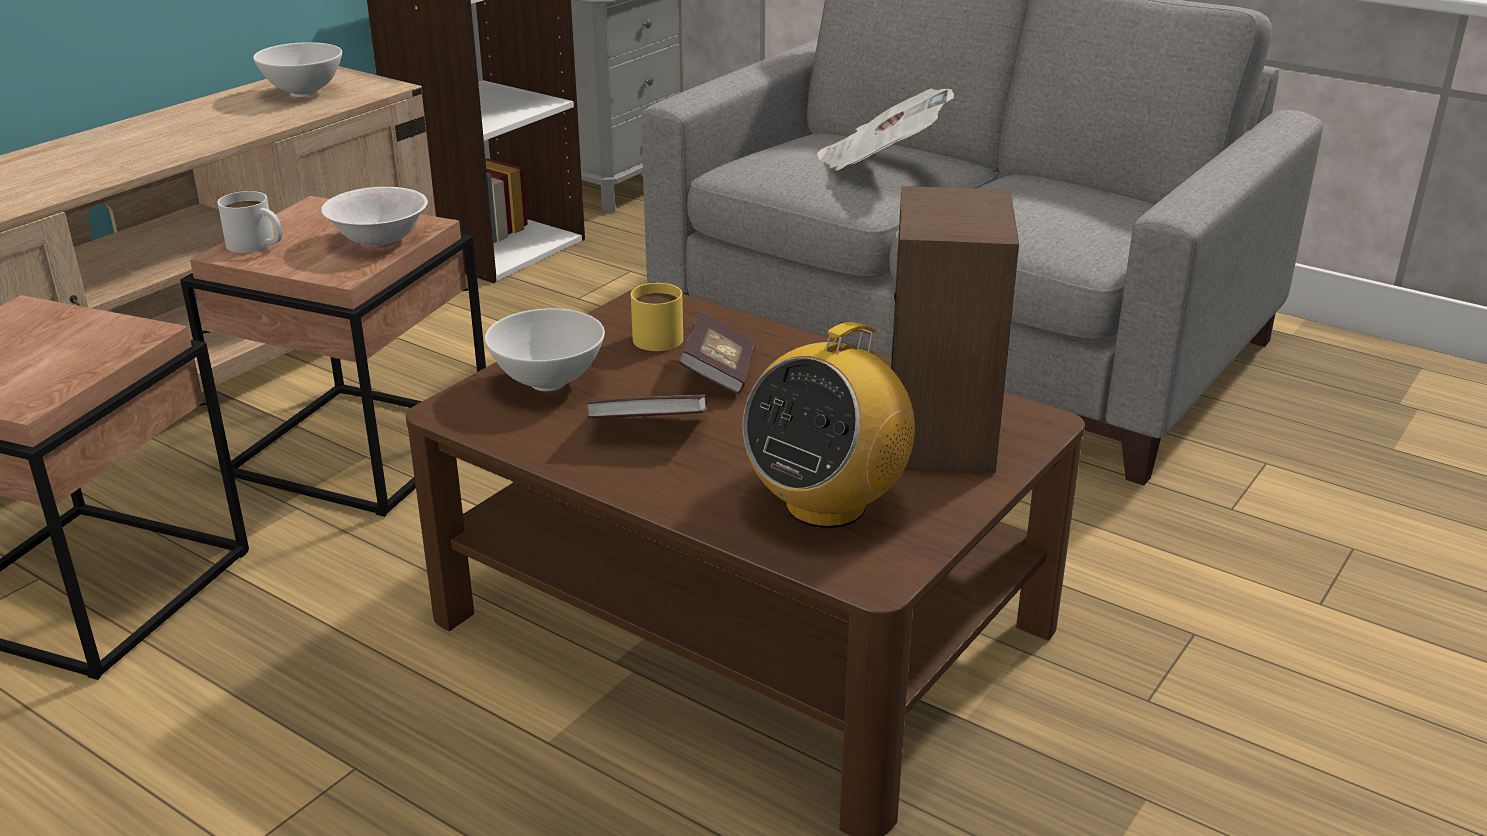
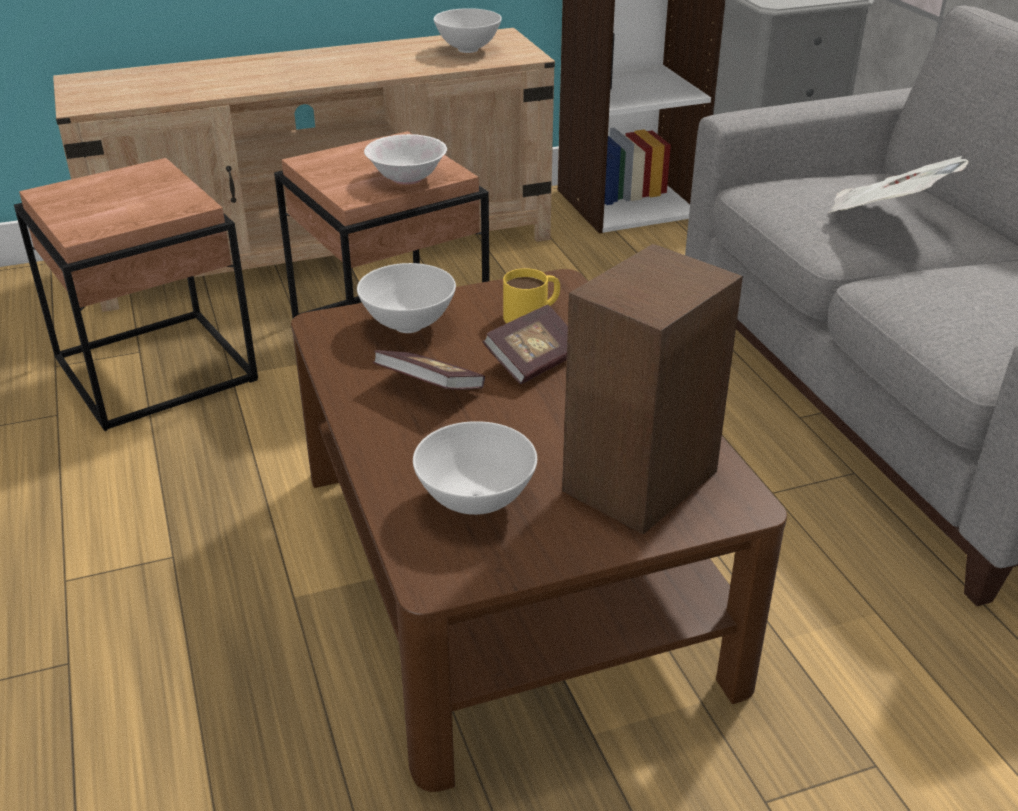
camera: 35 degrees right, 5 degrees up
(258, 245) = (330, 160): white mug -> none
(826, 505) = (476, 503): radio -> white bowl

